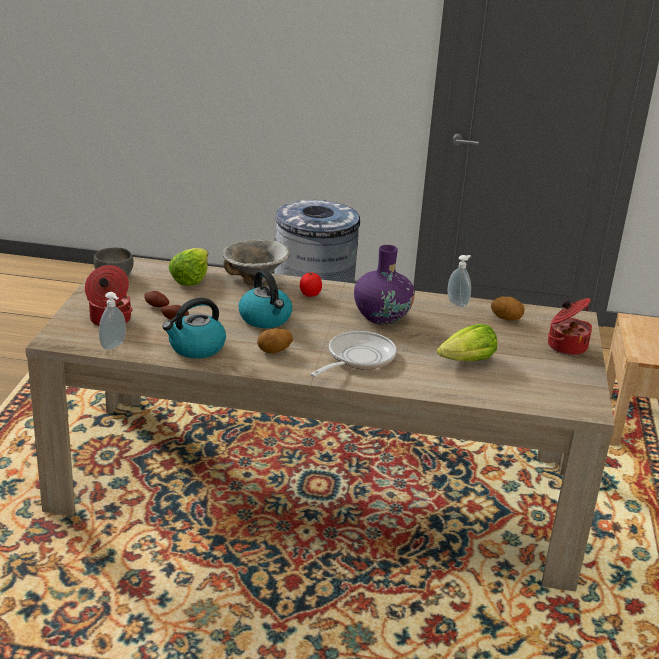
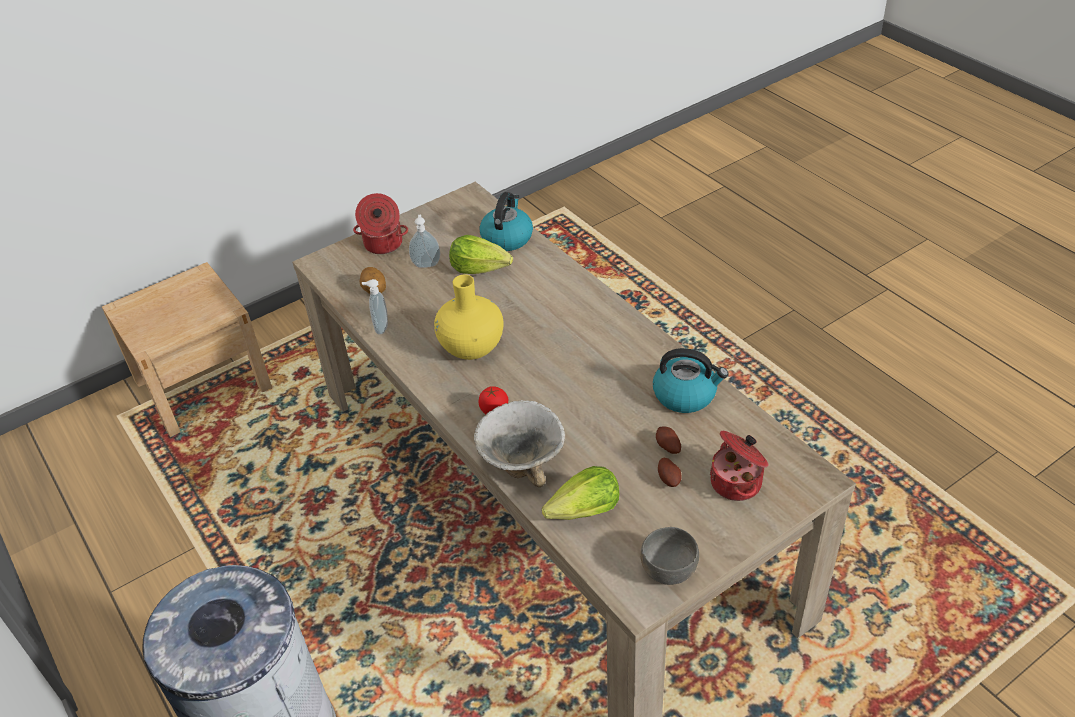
camera: 130 degrees left, 15 degrees up
(114, 346) = (762, 437): soap dispenser -> soap dispenser (426, 264)
(266, 319) = (579, 400): kettle -> kettle (507, 237)
(274, 351) = (620, 355): potato -> none
(357, 358) = (561, 313): frying pan -> none
(382, 317) = (471, 347): purple vase -> yellow vase

